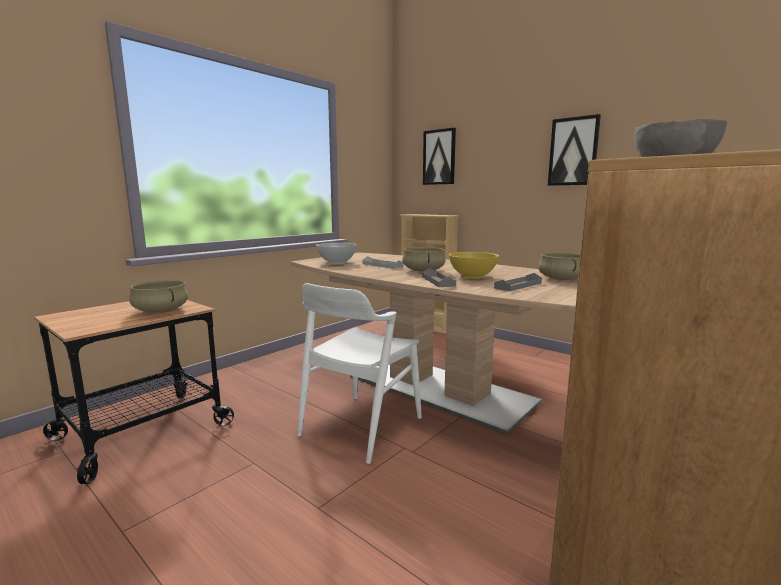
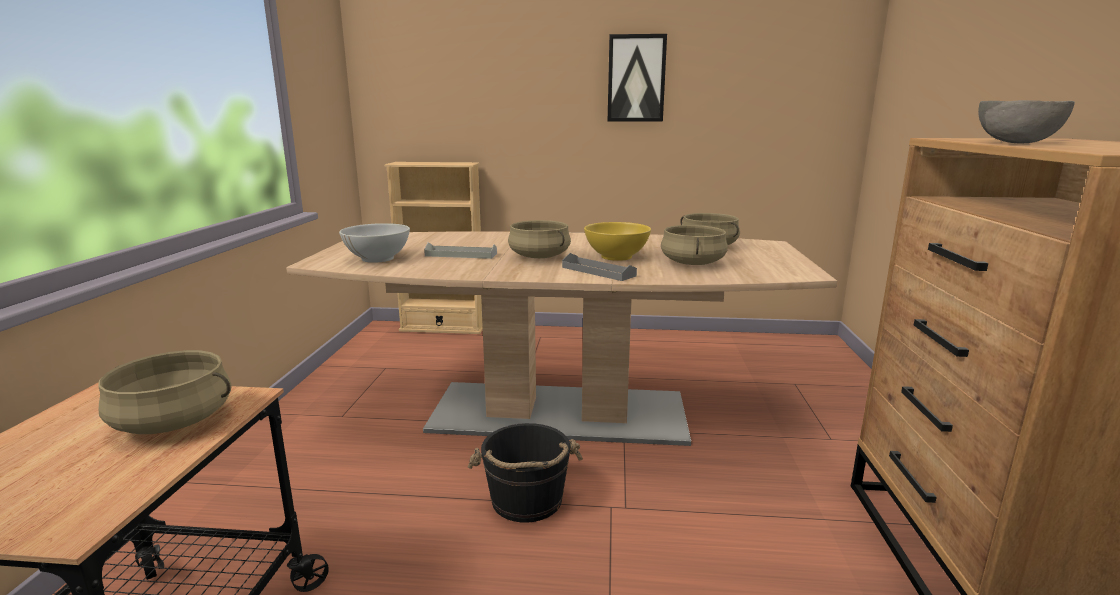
camera: 35 degrees left, 5 degrees up
(360, 426) = (527, 501): white chair -> black bucket
(439, 157) = (438, 74): picture -> none
(518, 286) = (693, 263): grey tray -> beige cooking pot

